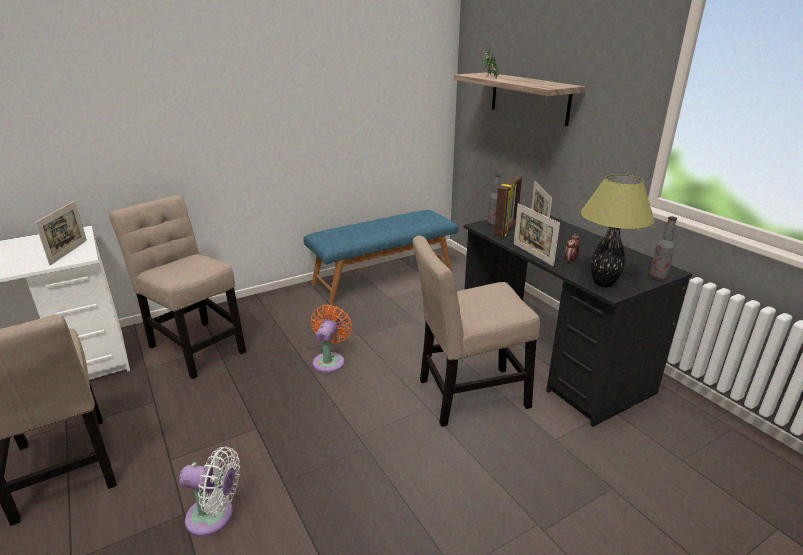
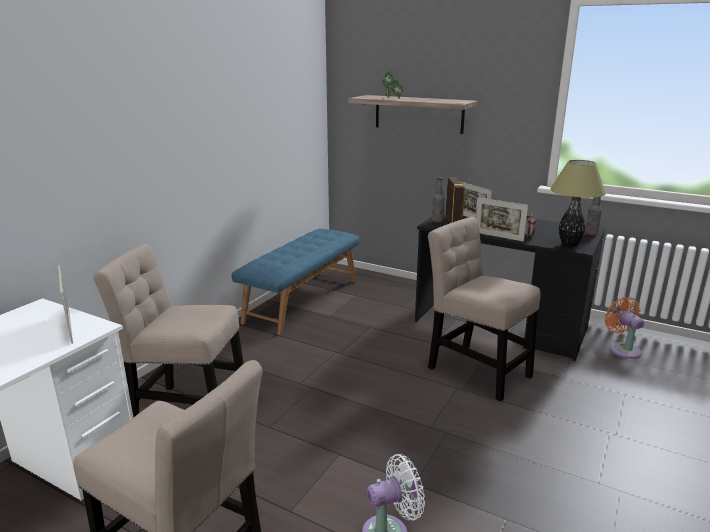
camera: 30 degrees left, 5 degrees down
(330, 360) = (338, 380): orange fan -> orange fan (622, 349)
(467, 395) = (475, 369): beige chair -> beige chair turned 90 degrees clockwise

